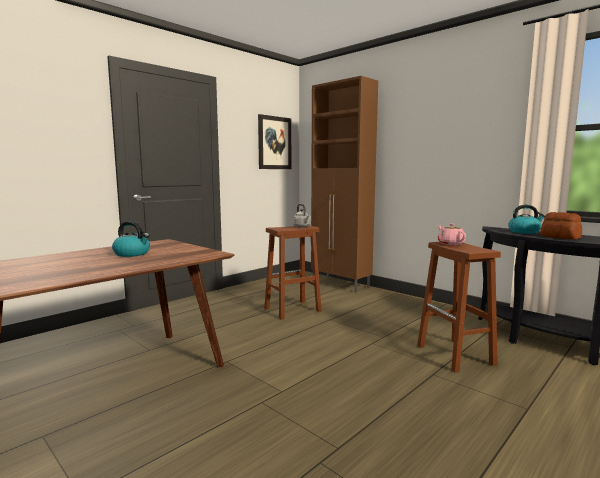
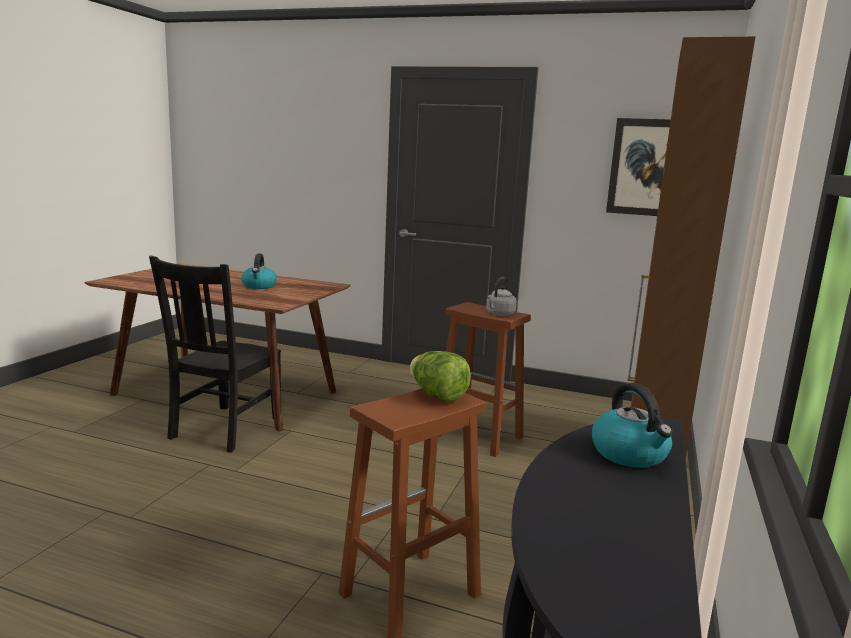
camera: 65 degrees right, 5 degrees up
(193, 390) = (224, 429): none -> black chair
(450, 243) = (437, 395): pink teapot -> lettuce
(560, 237) = (580, 487): bread -> none

